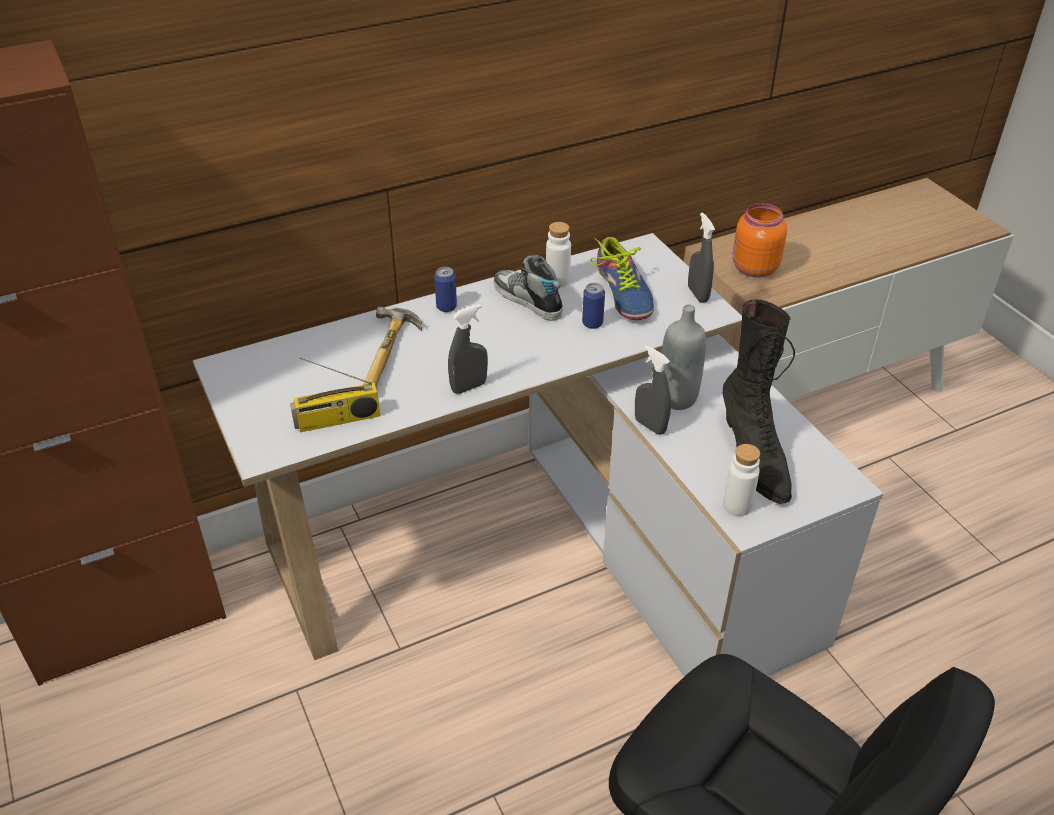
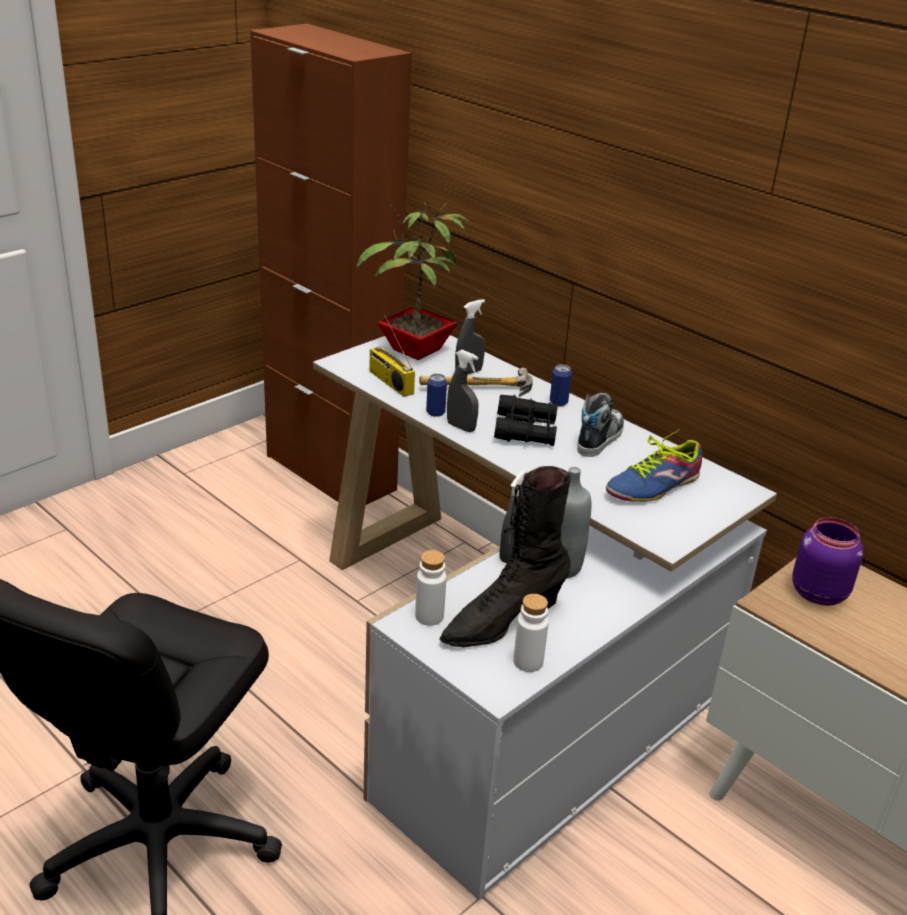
camera: 70 degrees right, 10 degrees down
(269, 384) = (414, 351): none -> potted plant
(493, 343) = (526, 430): none -> black binoculars
(557, 280) = (642, 449): white bottle -> white bottle (528, 662)
(592, 323) = (591, 474): can -> can (435, 412)
(698, 294) = (689, 529): grey spray bottle -> grey spray bottle (468, 372)
(753, 269) = (817, 592): orange jar -> purple jar

